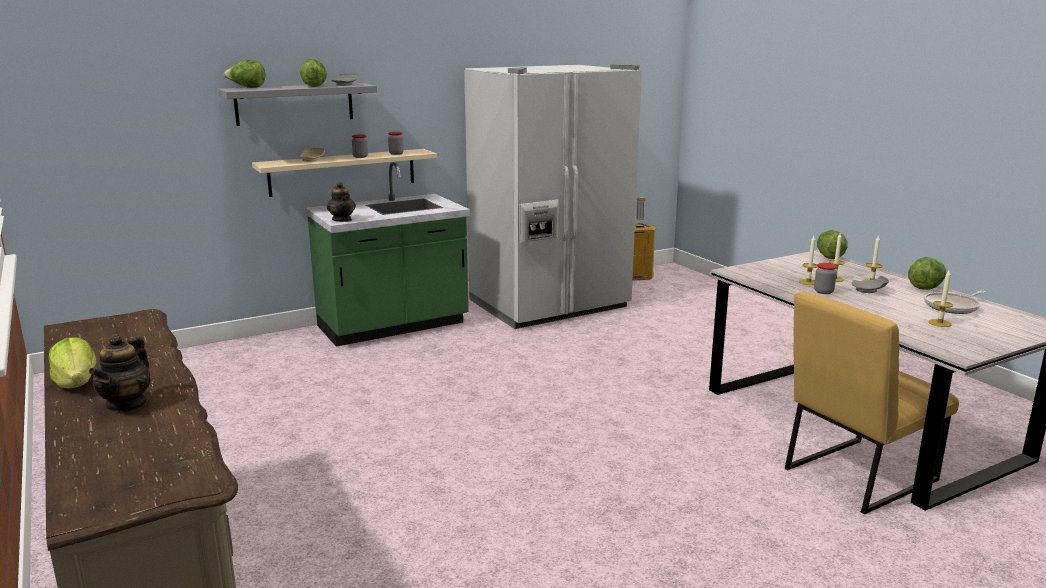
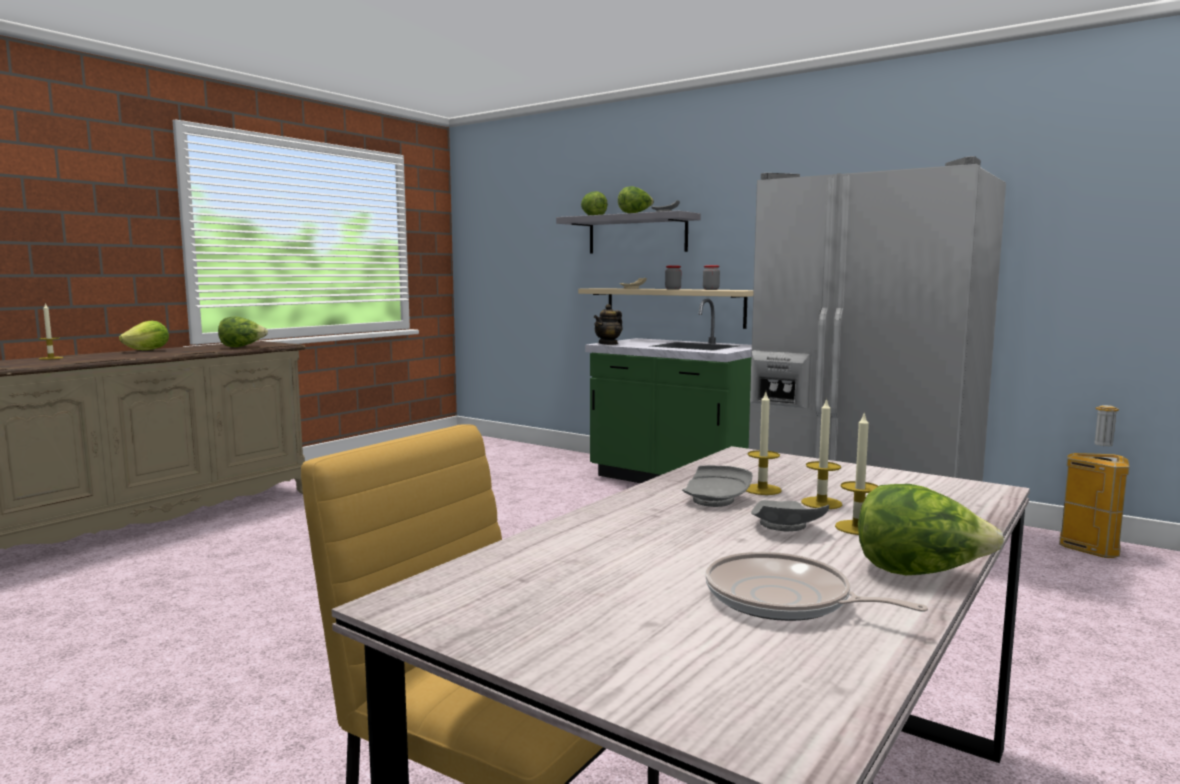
camera: 65 degrees right, 10 degrees down
(127, 404) = (106, 356): teapot -> none
(823, 292) = (716, 500): jar -> grey plate
(829, 257) = (989, 495): lettuce -> lettuce (242, 347)
(939, 323) = (624, 585): candle -> candle (51, 358)

